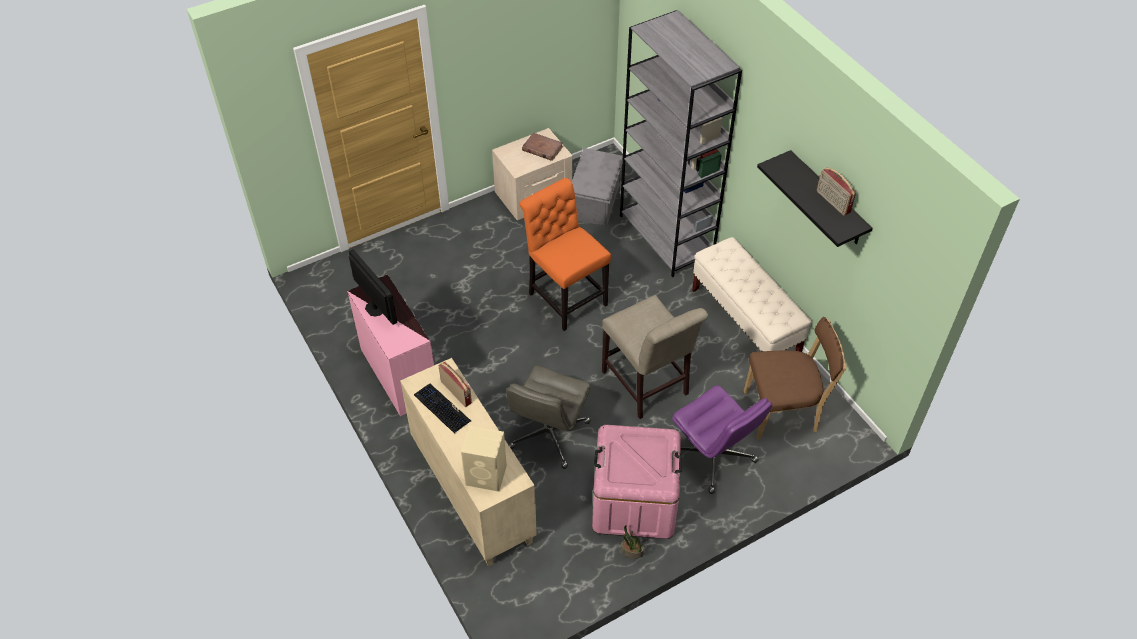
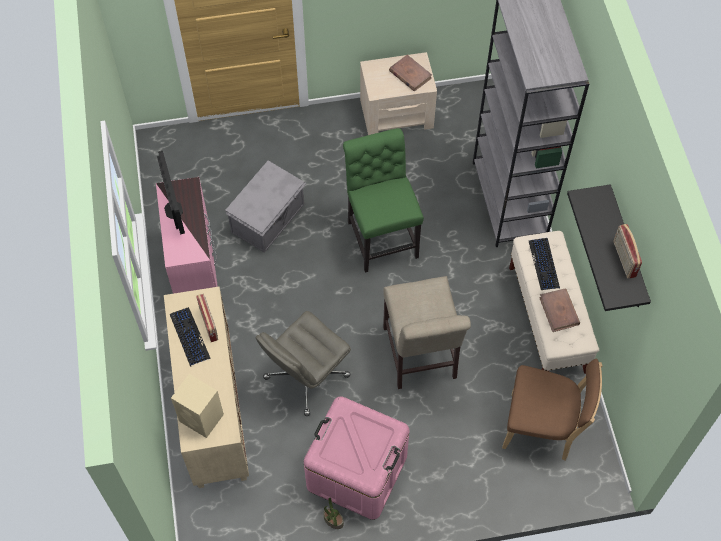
camera: 20 degrees right, 10 degrees up
(565, 297) = (381, 236): orange chair -> green chair
(596, 201) = (456, 138): grey storage box -> grey storage box (269, 218)
(714, 457) = (452, 452): purple office chair -> none
(732, 266) = (544, 264): none -> keyboard
(763, 300) = (559, 311): none -> brown book

